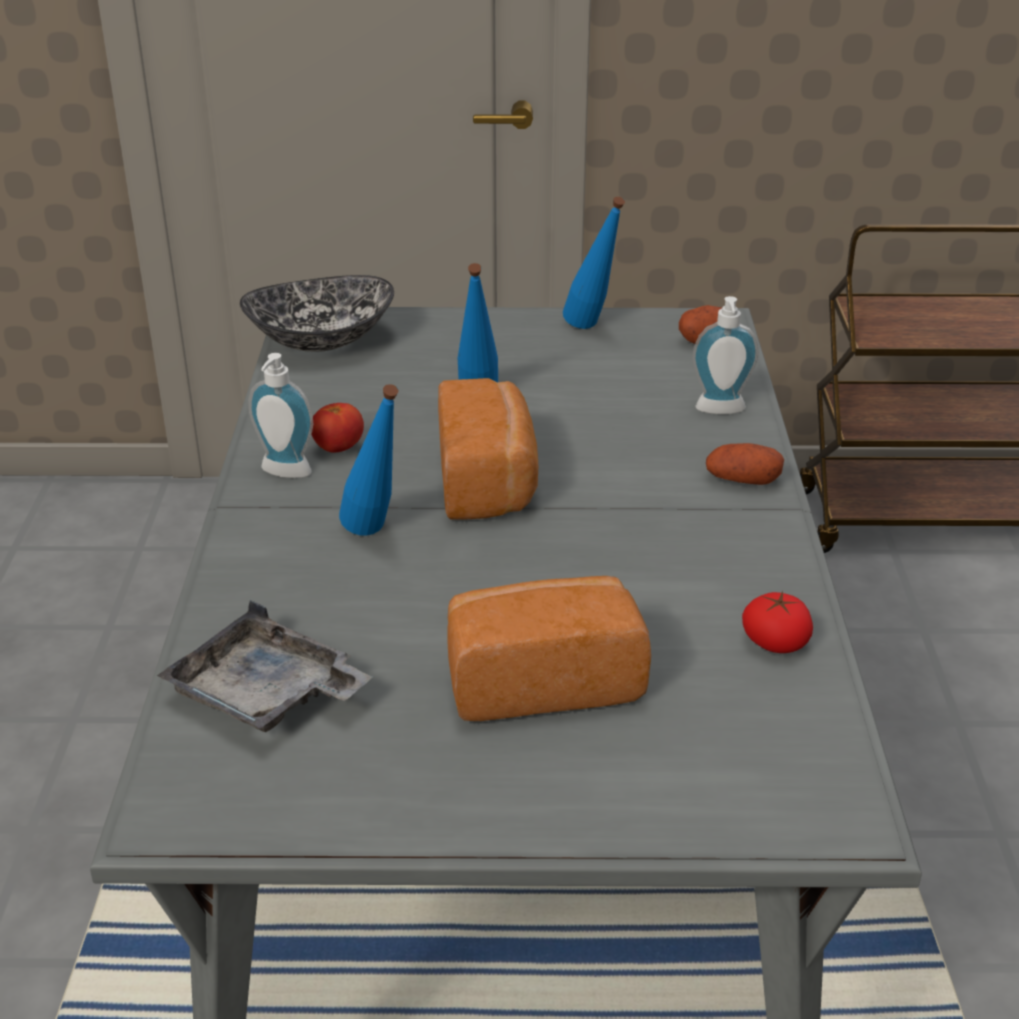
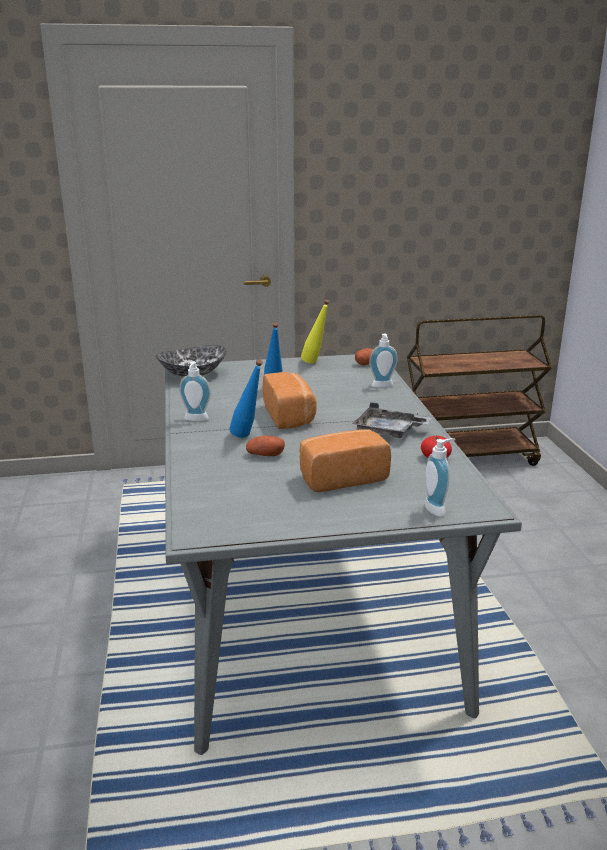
camera: 10 degrees left, 10 degrees down
(266, 695) = (221, 492): grey tray -> grey tray (388, 431)
(338, 448) = (217, 410): tomato -> none
(592, 330) = (315, 363): blue bottle -> yellow bottle
(732, 805) = (438, 508): none -> soap dispenser
(742, 480) = (401, 408): potato -> potato (265, 455)

